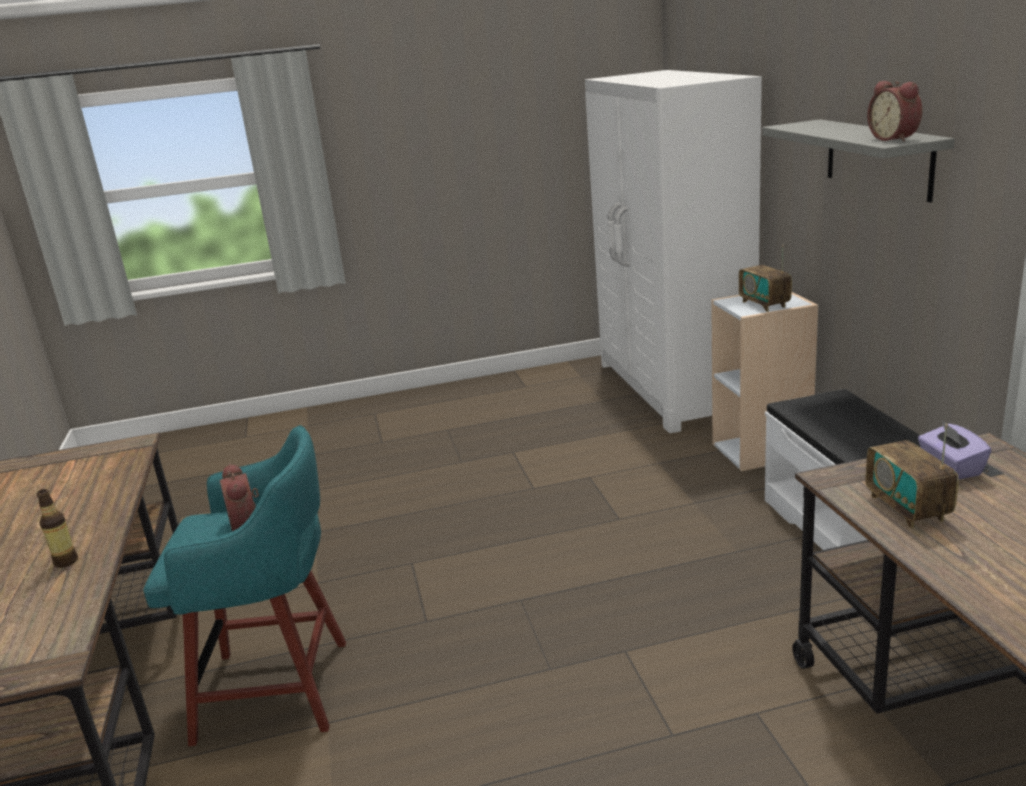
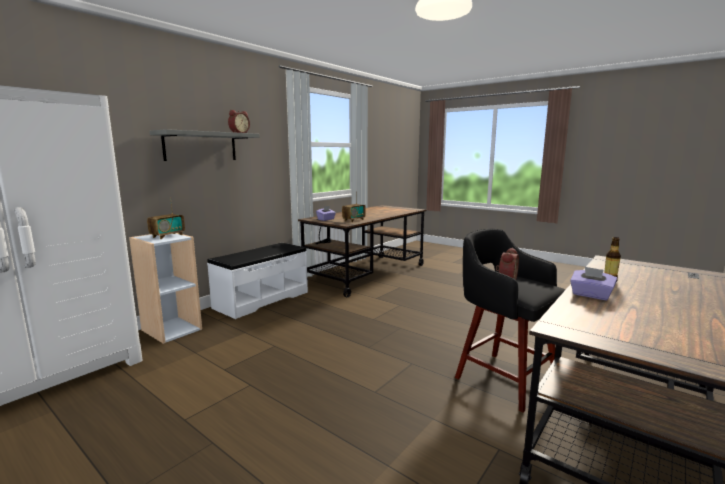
camera: 130 degrees left, 10 degrees down
(100, 508) = (591, 295): none -> purple tissue box
(279, 690) = (503, 378): turquoise stool -> black stool

